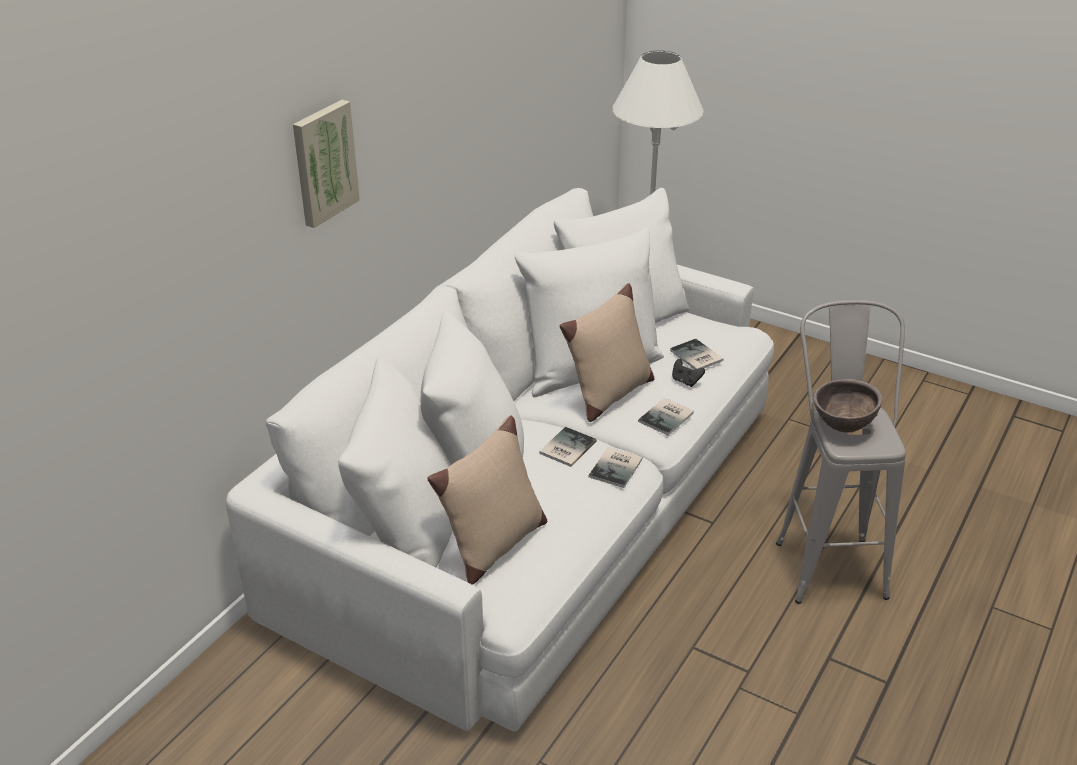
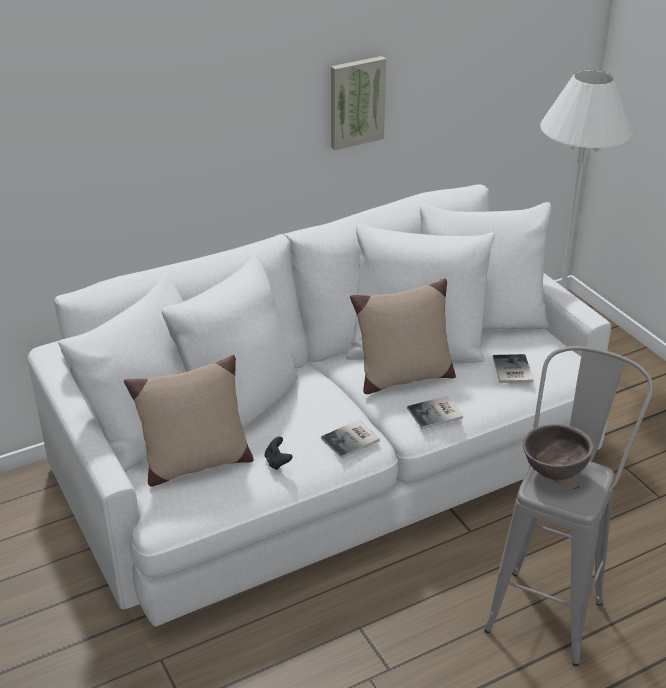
camera: 30 degrees right, 0 degrees up
(323, 162) = (170, 98): picture -> picture (356, 102)
(565, 448) = (325, 408): book -> none
(685, 381) = (483, 389): black game controller -> black game controller (277, 462)

